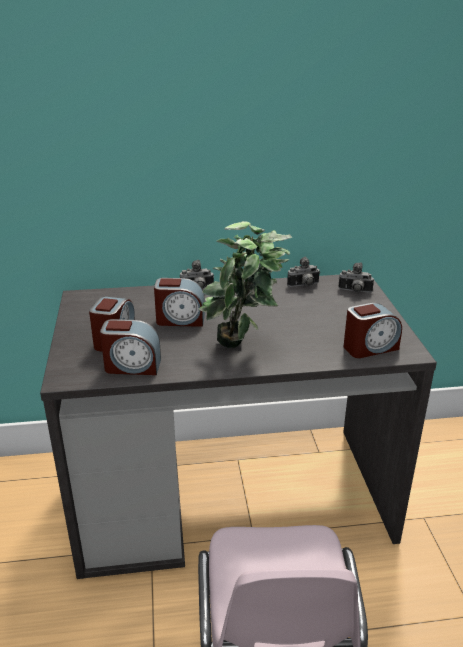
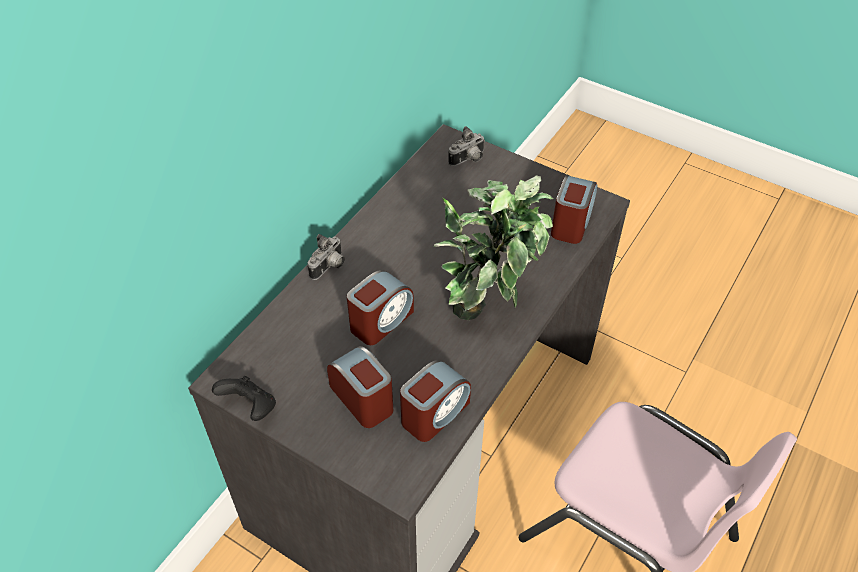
camera: 50 degrees left, 20 degrees up
(68, 311) = (250, 407): none -> black game controller
(304, 286) = (417, 185): camera -> none

